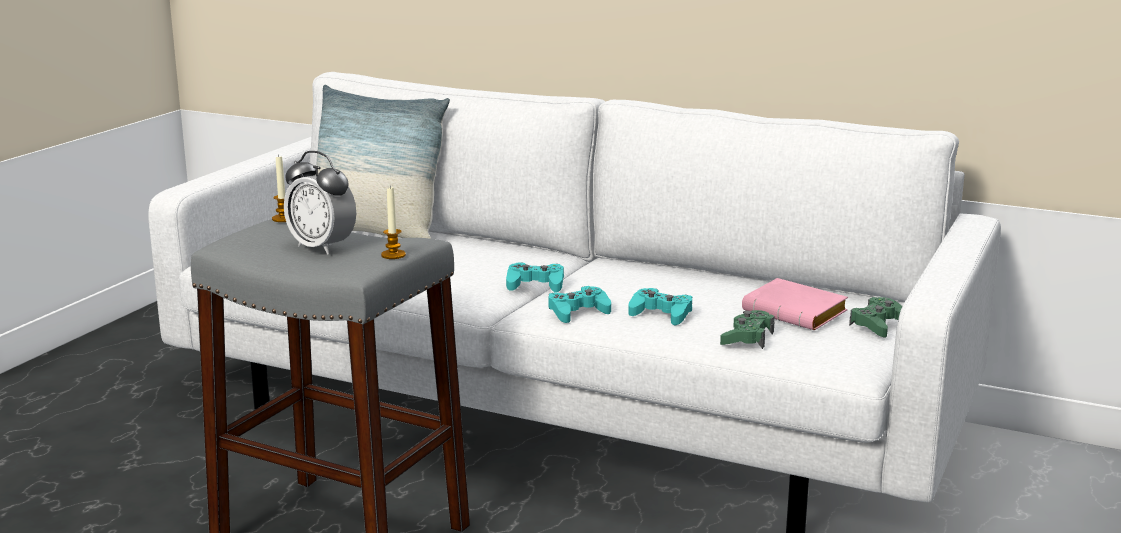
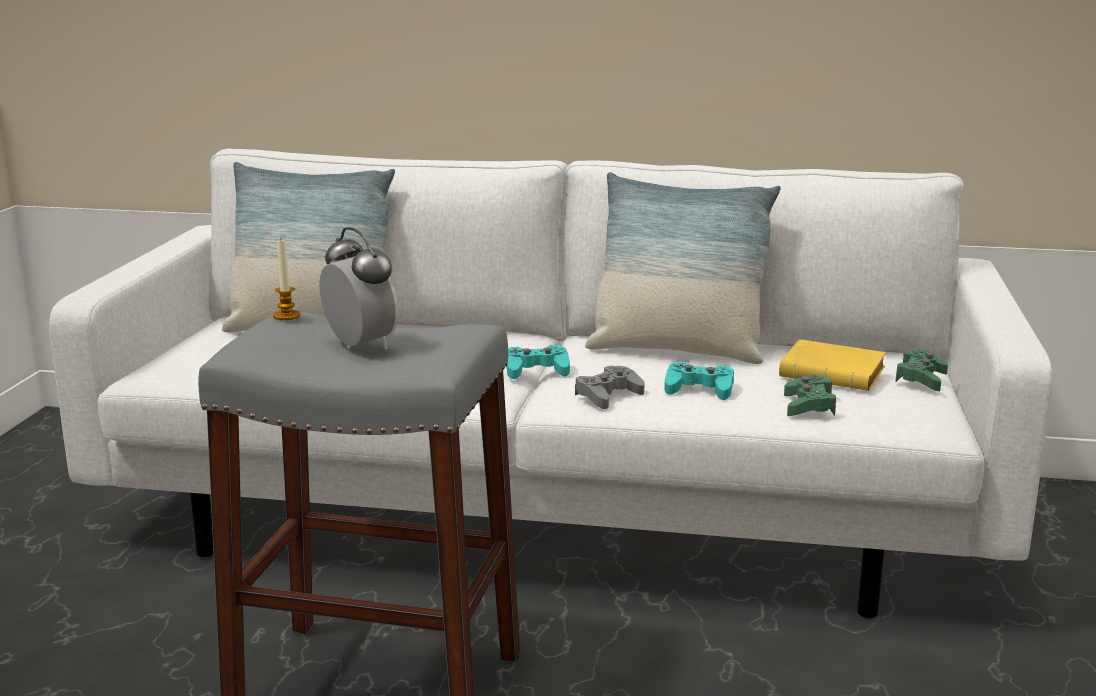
camera: 15 degrees left, 0 degrees up
(322, 247) = (360, 345): alarm clock -> alarm clock turned 150 degrees counterclockwise
(393, 255) = (461, 347): candle -> none
(578, 312) = (608, 395): turquoise game controller -> grey game controller
(674, 279) = (676, 350): none -> pillow
(798, 313) = (835, 374): pink book -> yellow book

